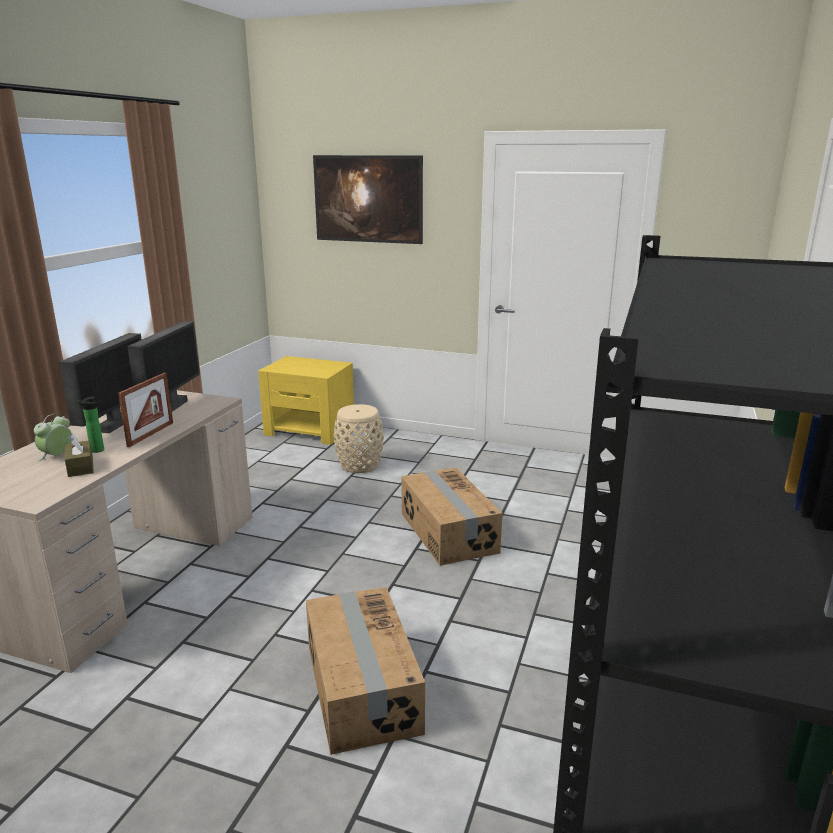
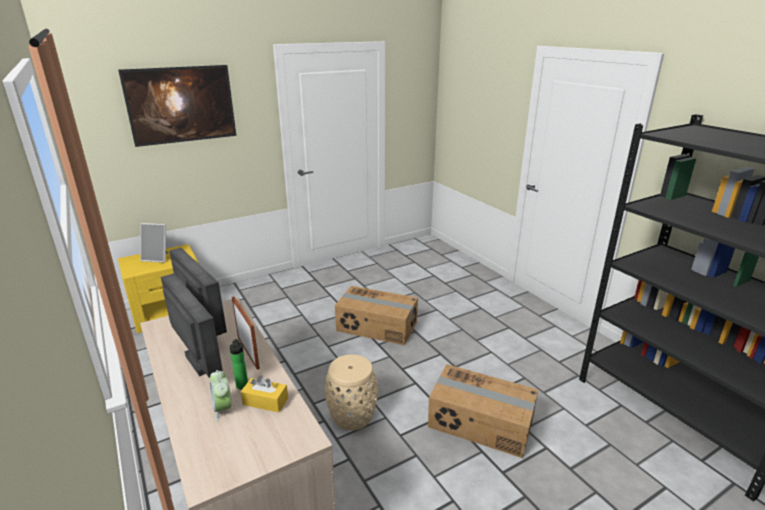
camera: 50 degrees left, 5 degrees up
(80, 466) = (265, 401): brown tissue box -> yellow tissue box
(308, 365) = (158, 258): none -> picture frame
(359, 465) = (255, 317): beige stool -> beige stool (352, 416)

